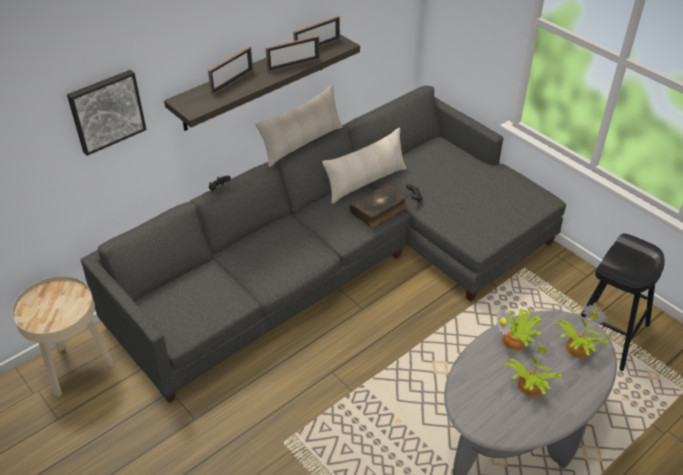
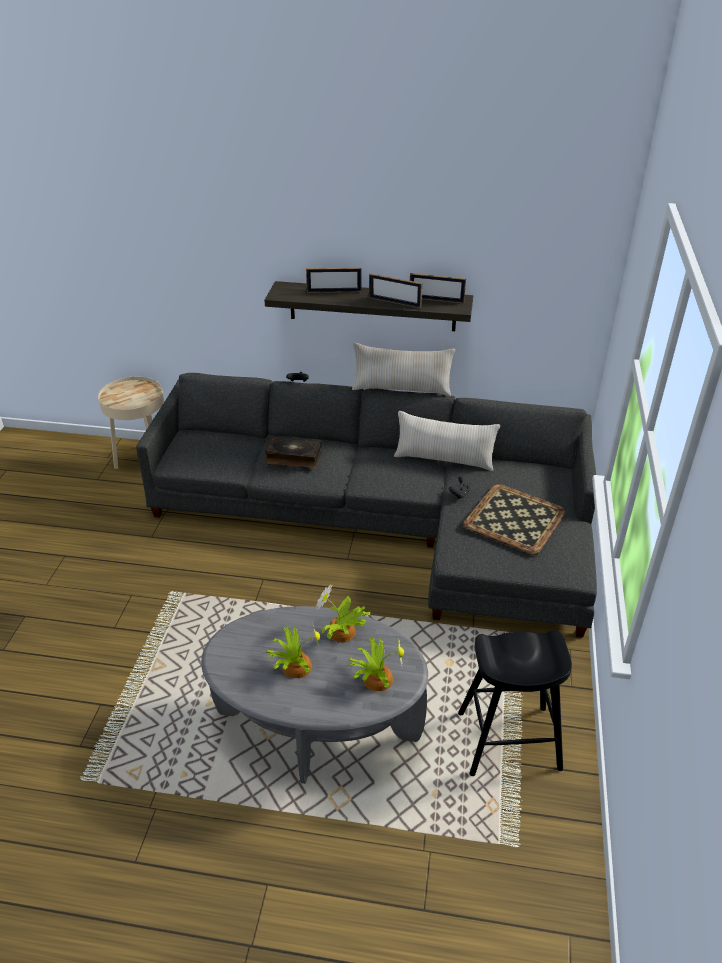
camera: 50 degrees right, 5 degrees down
(106, 111) = (221, 265): picture -> none
(379, 211) = (417, 484): book -> book (293, 458)
(470, 190) = (515, 519): none -> tray

